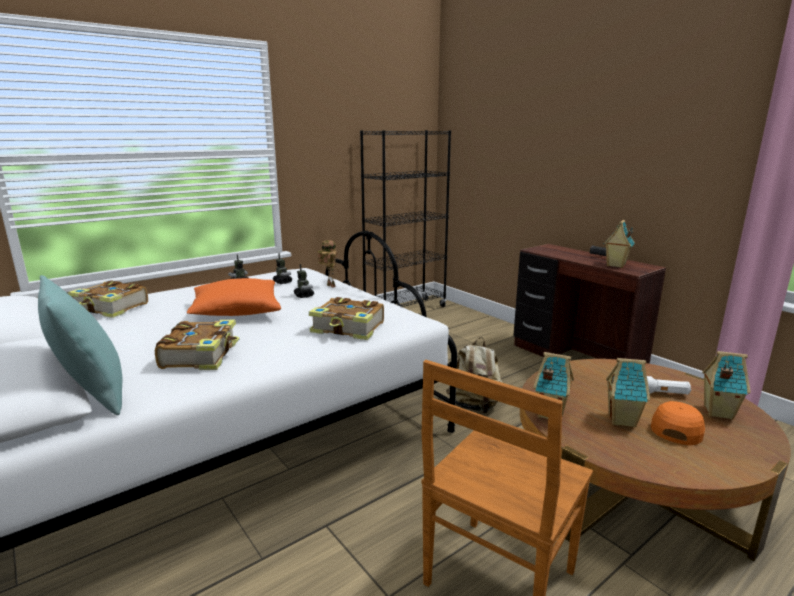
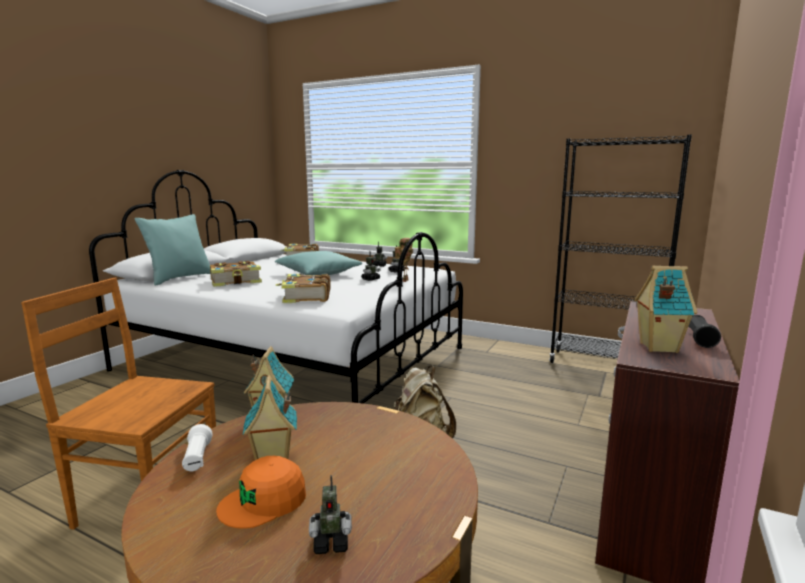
camera: 65 degrees right, 5 degrees down
(236, 311) = (318, 274): orange pillow -> turquoise pillow
(665, 394) = (369, 494): white flashlight -> white flashlight (197, 458)
(677, 428) = (264, 501): orange cap -> orange cap turned 135 degrees clockwise
(717, 412) = (331, 543): toy house -> toy robot

